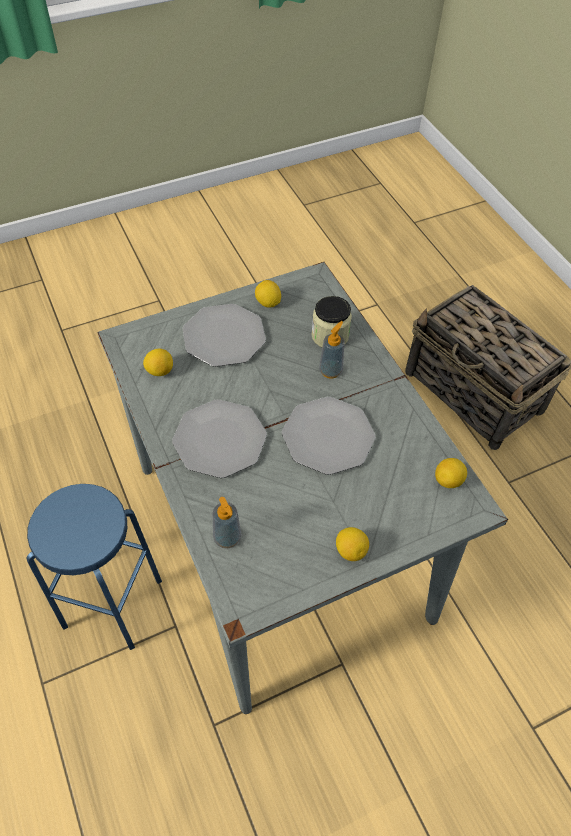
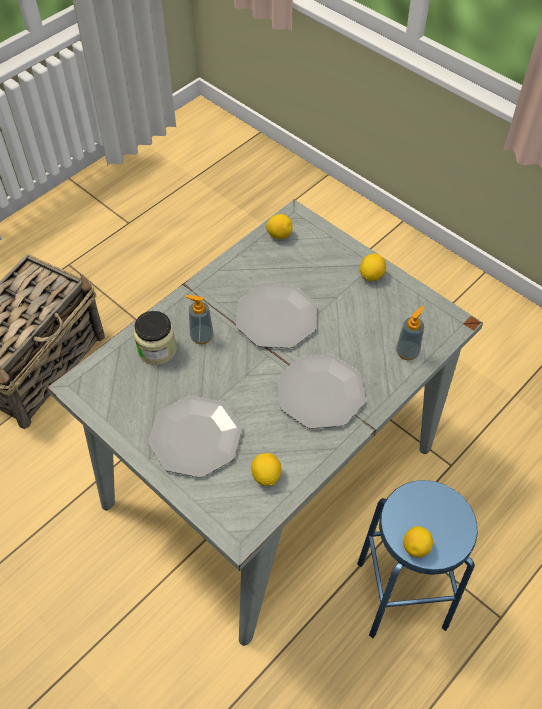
camera: 110 degrees left, 0 degrees up
(268, 303) = (131, 416): lemon -> lemon (416, 547)

